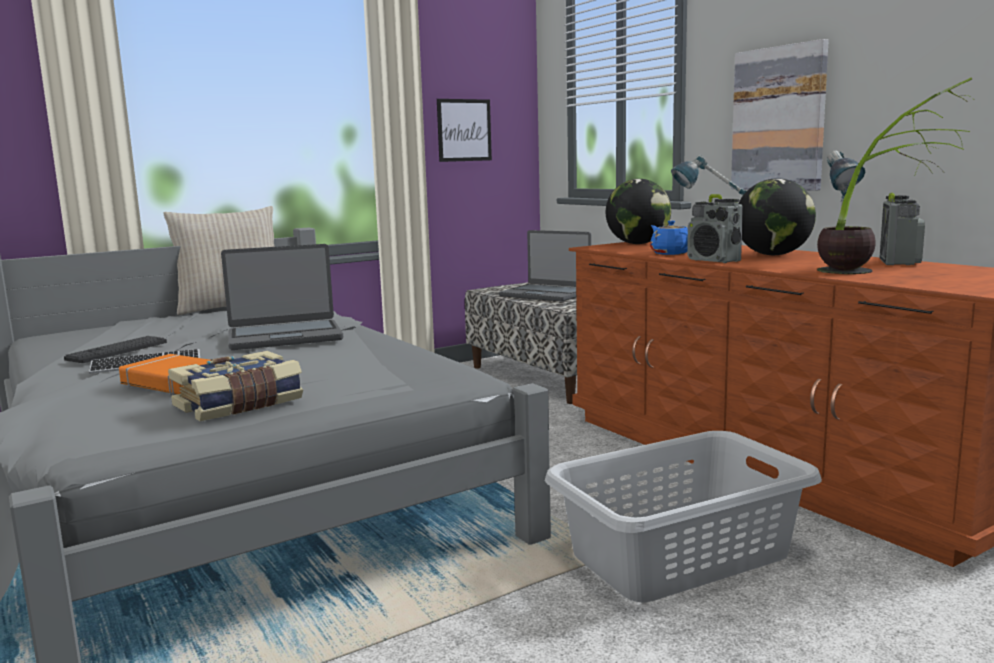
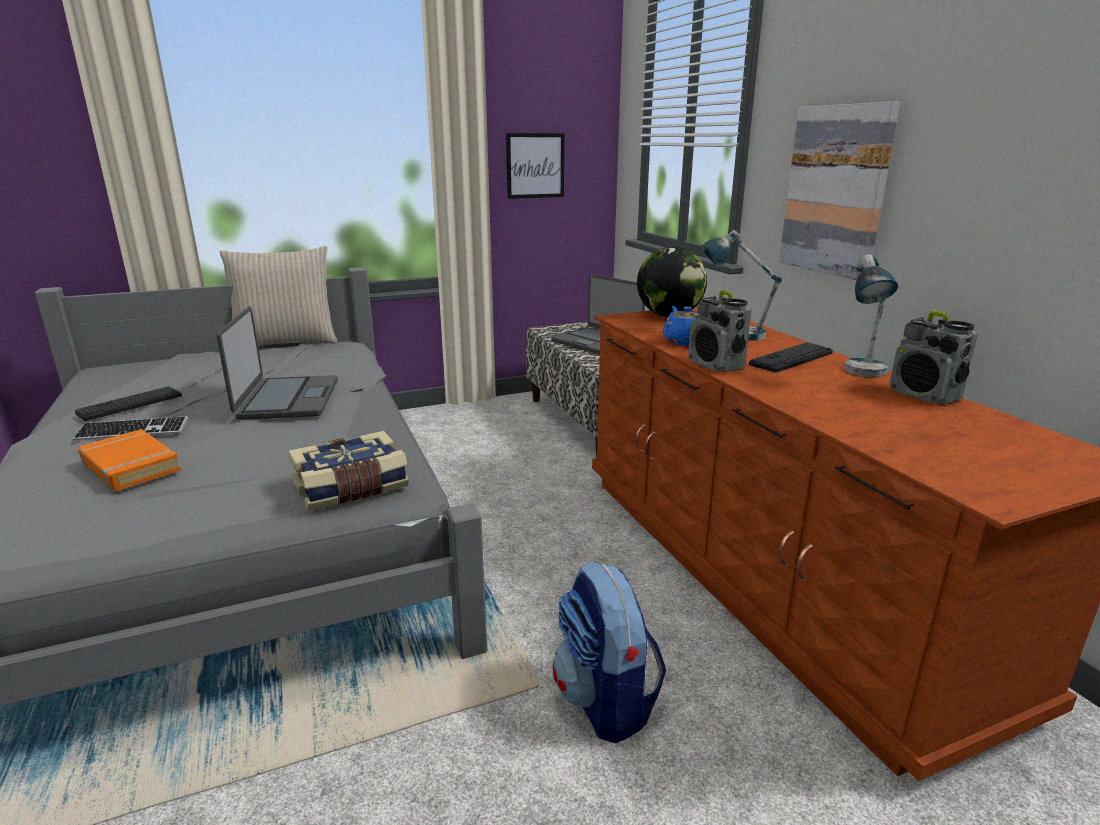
camera: 10 degrees right, 10 degrees up
(240, 405) = (154, 513): book -> book (351, 487)
(285, 337) = (287, 399): laptop -> laptop turned 90 degrees counterclockwise
(681, 555) = (605, 701): grey laundry basket -> backpack
(773, 255) = (791, 358): globe -> keyboard
(876, 273) = (879, 420): potted plant -> none
(899, 262) = (924, 396): radio -> radio turned 120 degrees clockwise

